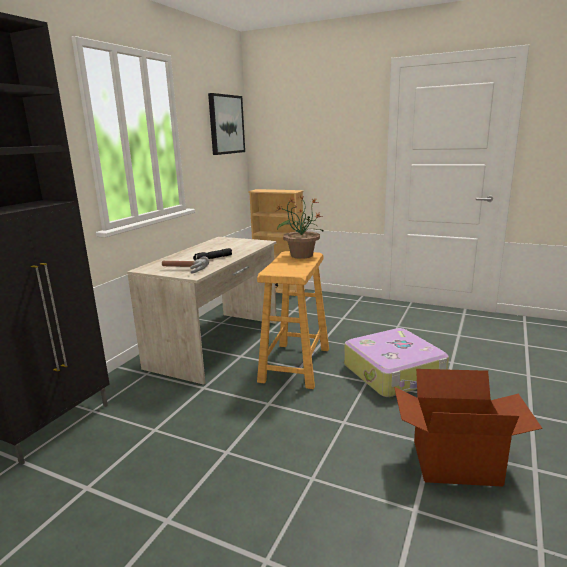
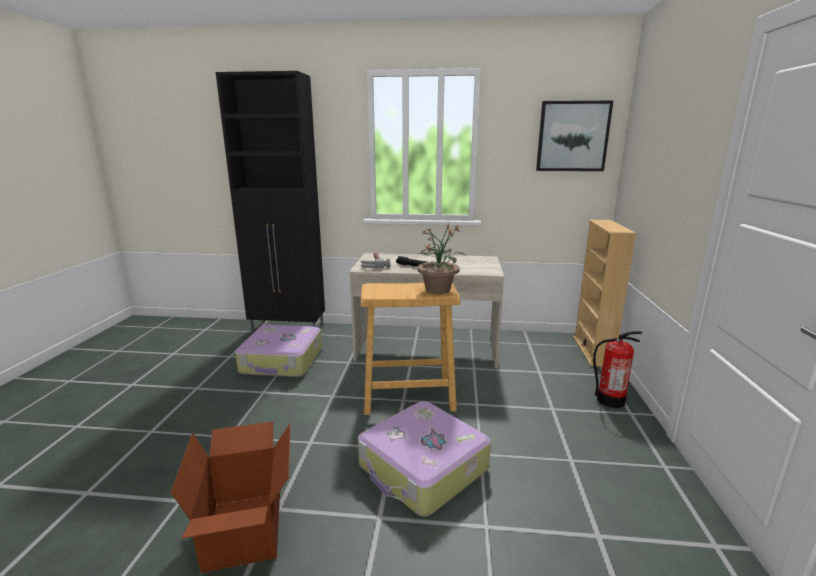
camera: 70 degrees right, 0 degrees up
(156, 435) = (282, 361): none -> suitcase
(342, 301) = (610, 400): none -> fire extinguisher

